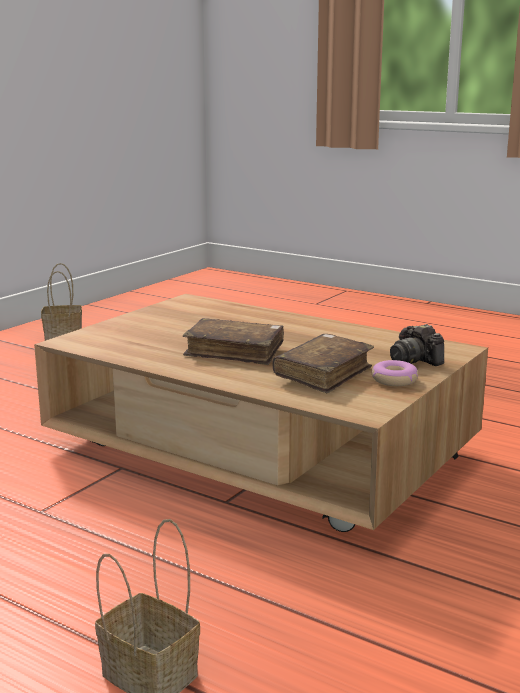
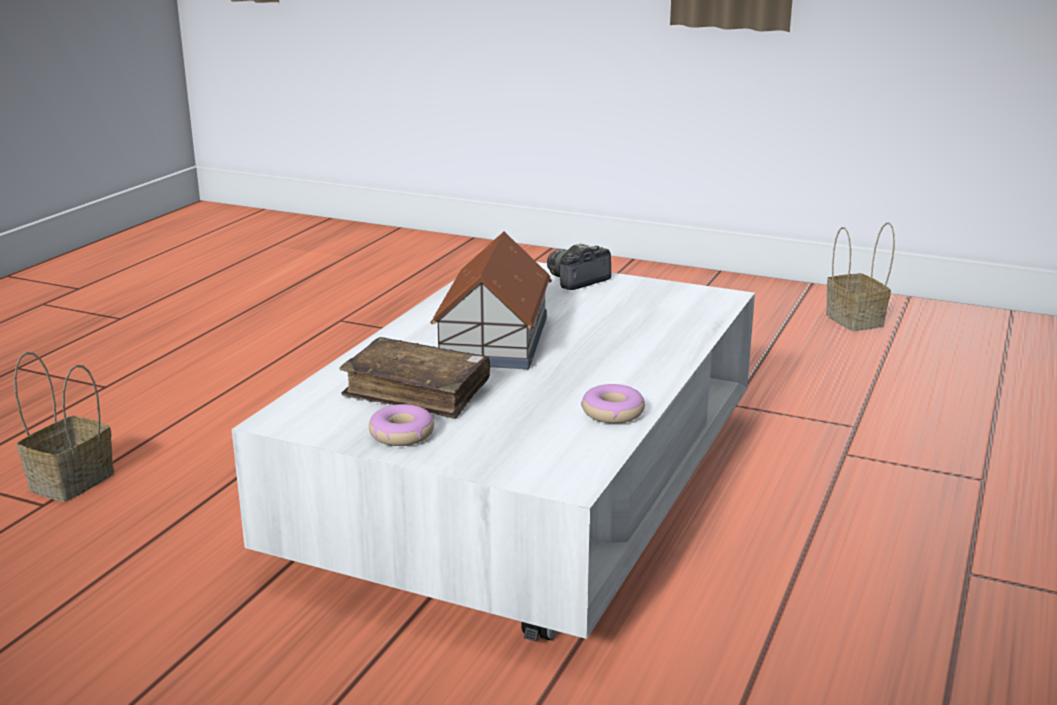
camera: 80 degrees right, 5 degrees up
(234, 352) = (493, 340): brown book -> toy house
(260, 450) = (528, 488): brown coffee table -> white coffee table
(368, 334) = (613, 413): none -> donut
(414, 360) = (491, 447): camera -> camera (577, 280)

